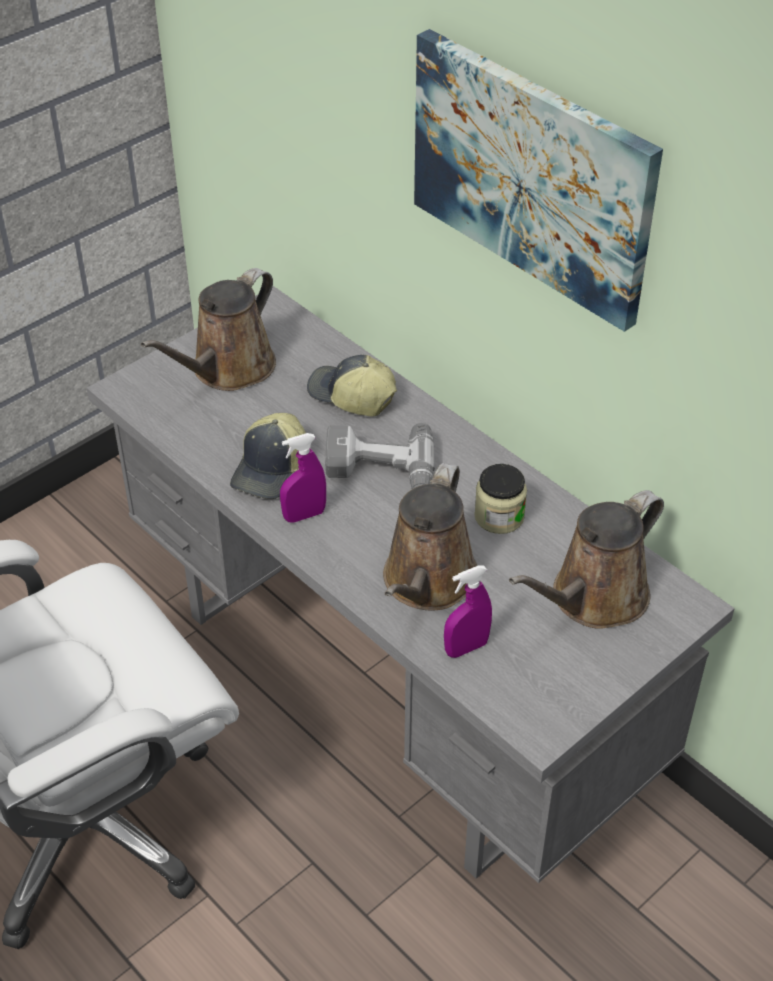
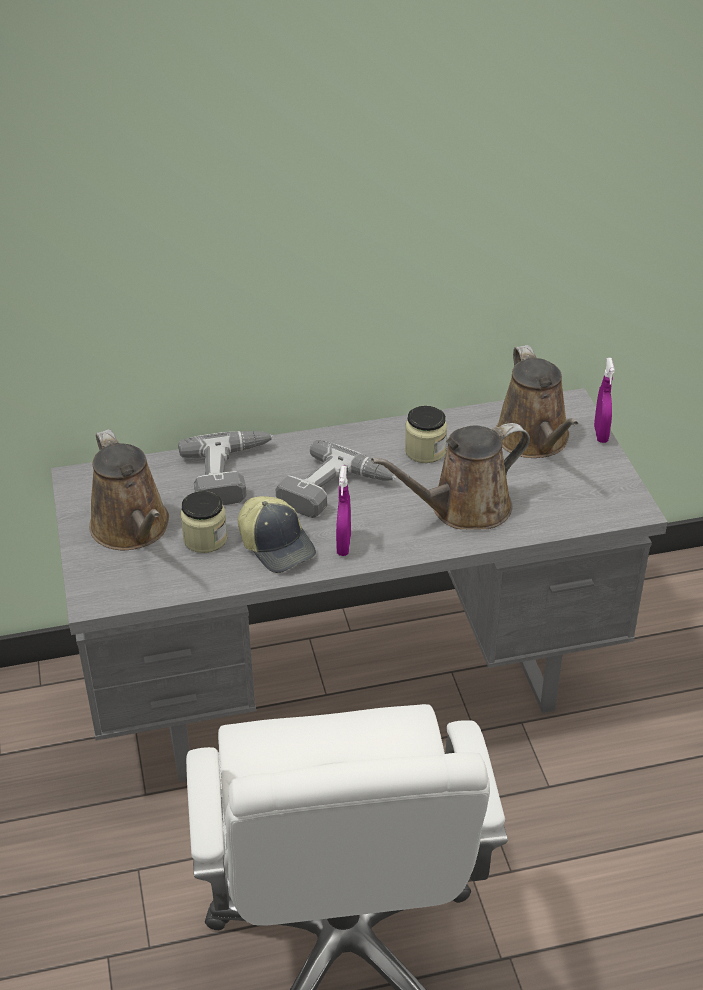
camera: 60 degrees left, 5 degrees down
(247, 419) = (205, 539): none -> jar
(351, 396) = (232, 474): cap -> power drill
(427, 583) = (463, 509): brown watering can -> brown watering can turned 105 degrees clockwise
(466, 648) = (538, 514): purple spray bottle -> purple spray bottle (600, 434)
(532, 175) = (348, 181): picture -> none

